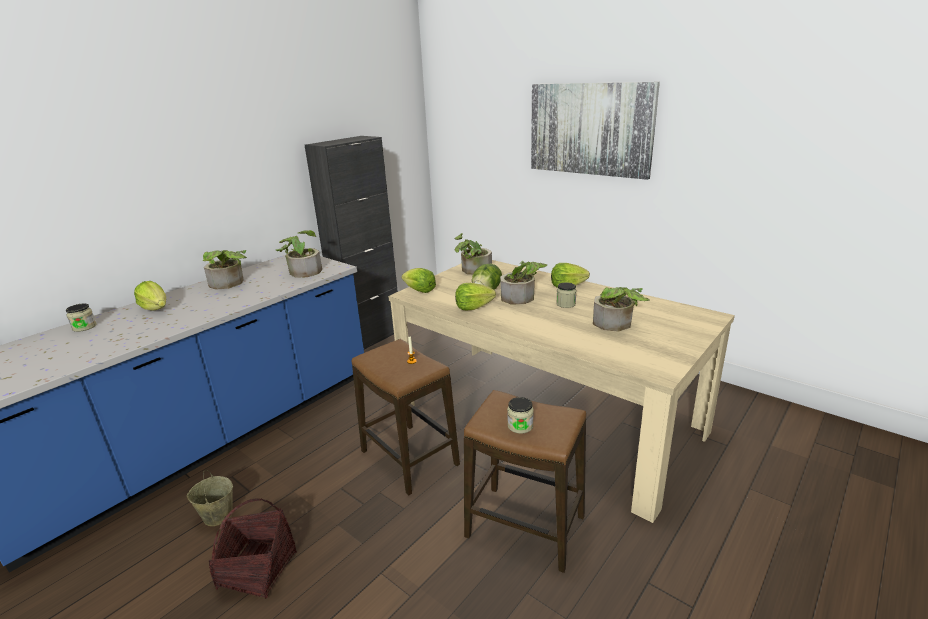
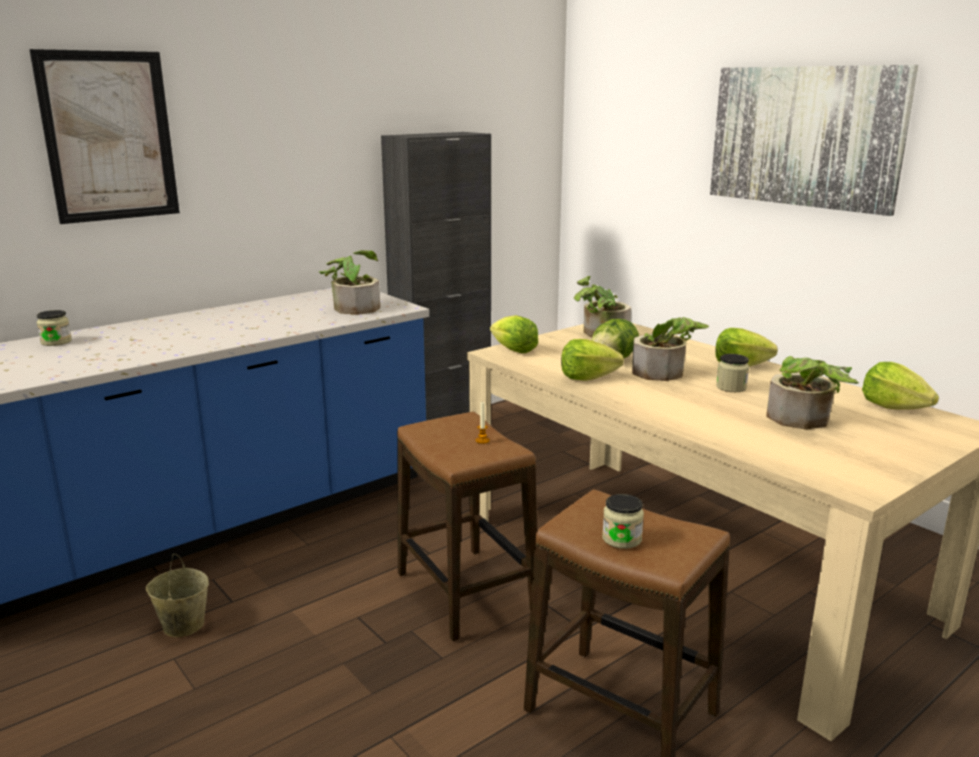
camera: 10 degrees right, 5 degrees down
(101, 168) = (109, 137): none -> picture
(156, 308) = (149, 331): lettuce -> lettuce (893, 407)
(230, 284) = (251, 313): potted plant -> none
(258, 570) = (221, 702): basket -> none

